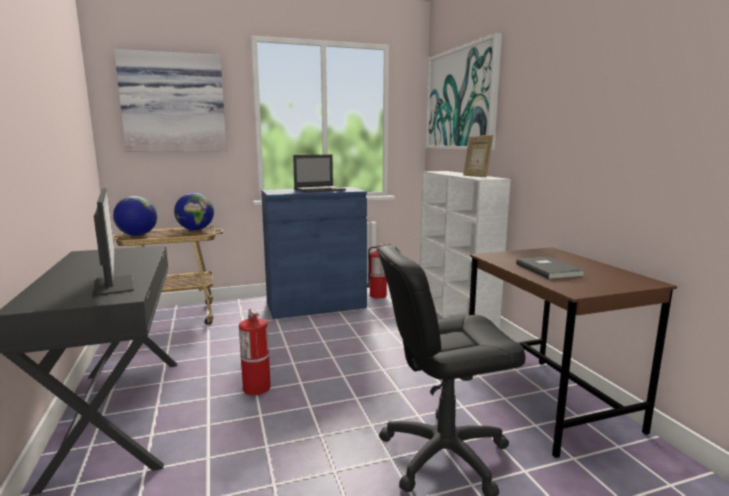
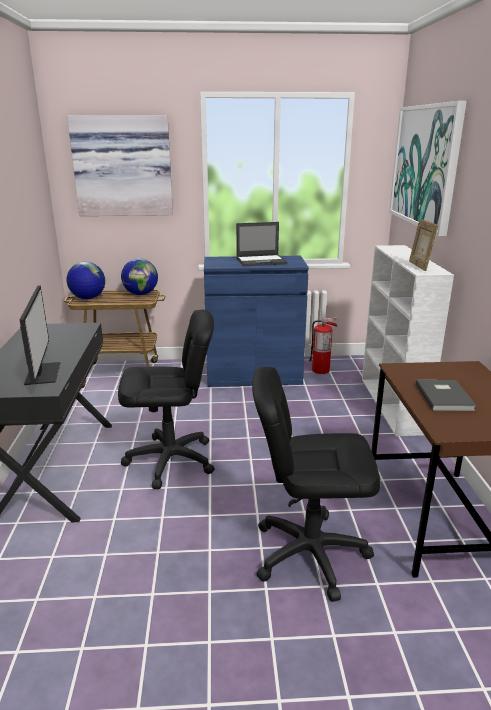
camera: 15 degrees right, 10 degrees up
(257, 388) = (171, 460): fire extinguisher -> black office chair

